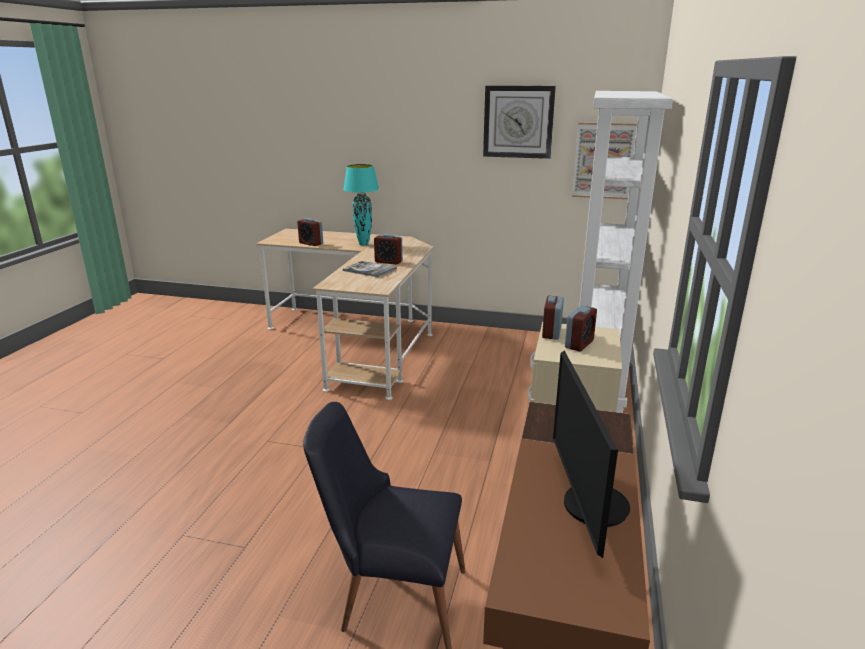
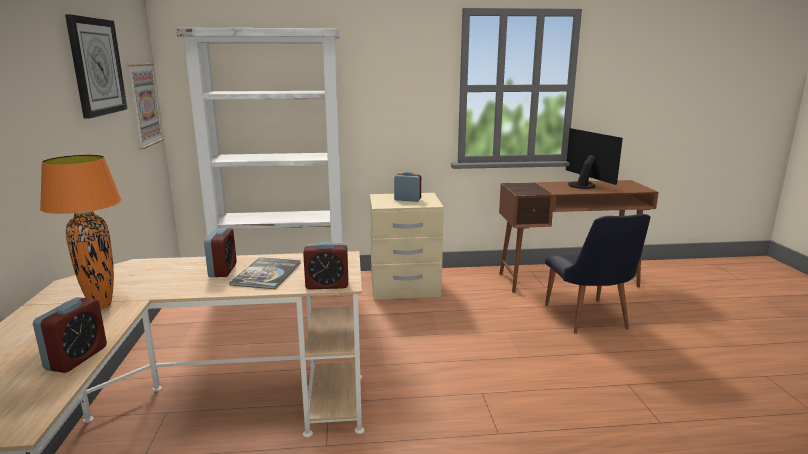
camera: 110 degrees left, 5 degrees down
(363, 244) = (102, 306): turquoise table lamp -> orange table lamp
(551, 333) = (393, 205): alarm clock -> alarm clock (327, 285)
(588, 506) = (584, 185): monitor -> monitor turned 90 degrees counterclockwise

